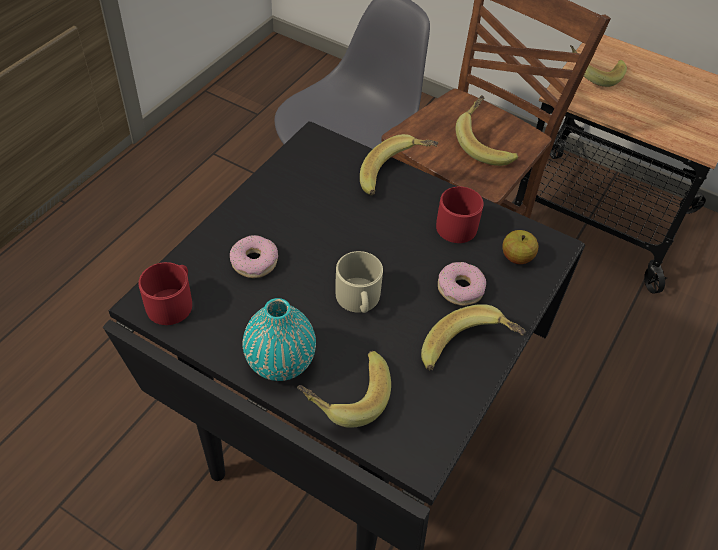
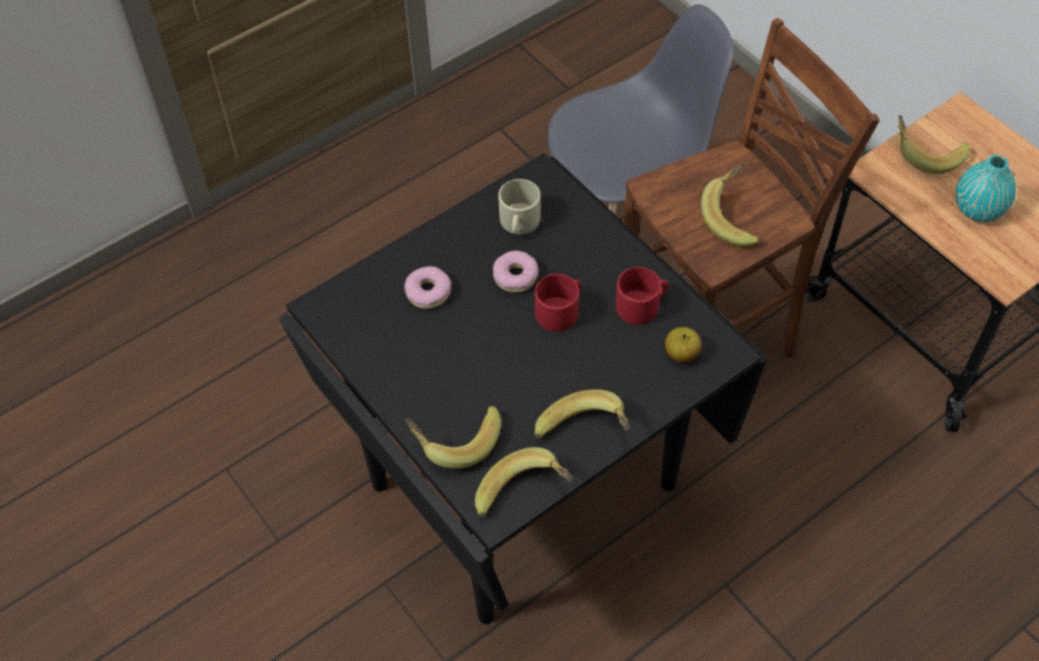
camera: 25 degrees right, 5 degrees up
(172, 302) = (342, 311): red mug -> red mug (560, 310)
(280, 361) = (412, 392): turquoise vase -> turquoise vase (978, 209)
(359, 299) = (507, 354): beige mug -> beige mug (519, 223)
(396, 177) = (603, 238): banana -> banana (525, 497)
(460, 289) = (608, 370): donut -> donut (515, 276)

